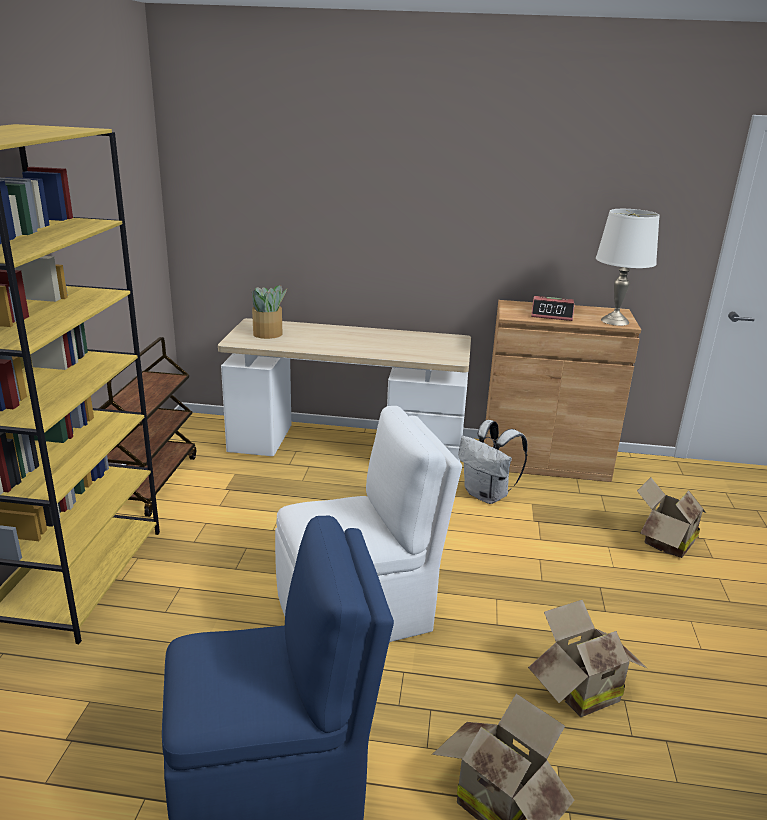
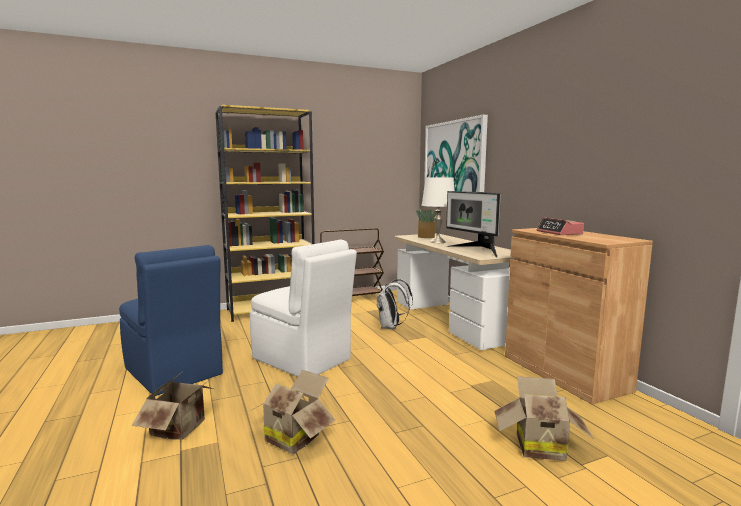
camera: 60 degrees right, 15 degrees down
(277, 194) = (454, 160): none -> picture
(413, 347) = (477, 250): none -> monitor
(487, 495) = (474, 364): white backpack -> white backpack (391, 327)
(614, 321) = (601, 240): white table lamp -> white table lamp (437, 242)

